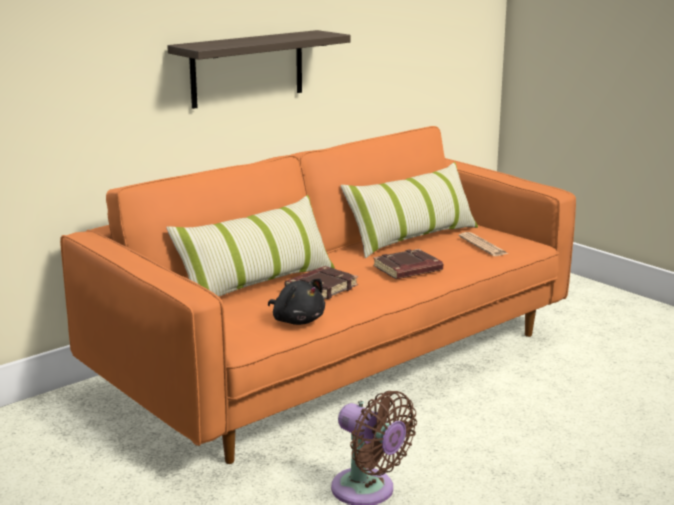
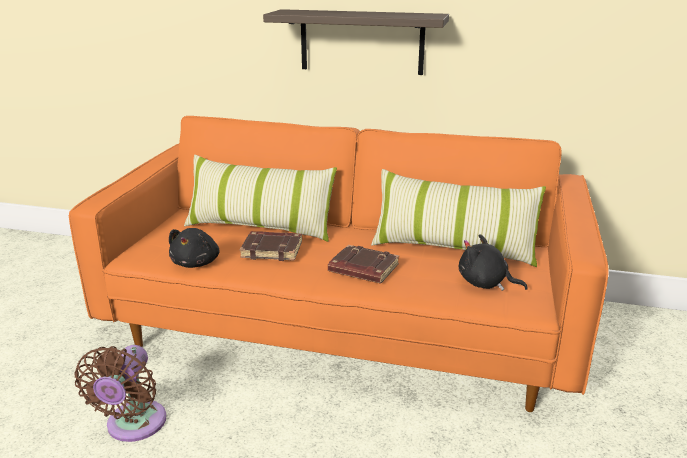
camera: 55 degrees right, 5 degrees up
(482, 245) = (485, 283): newspaper -> black plush toy

